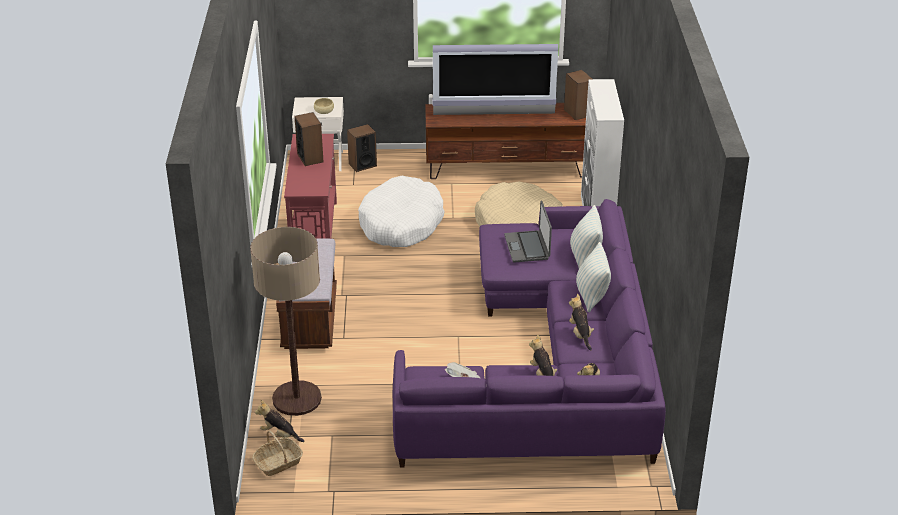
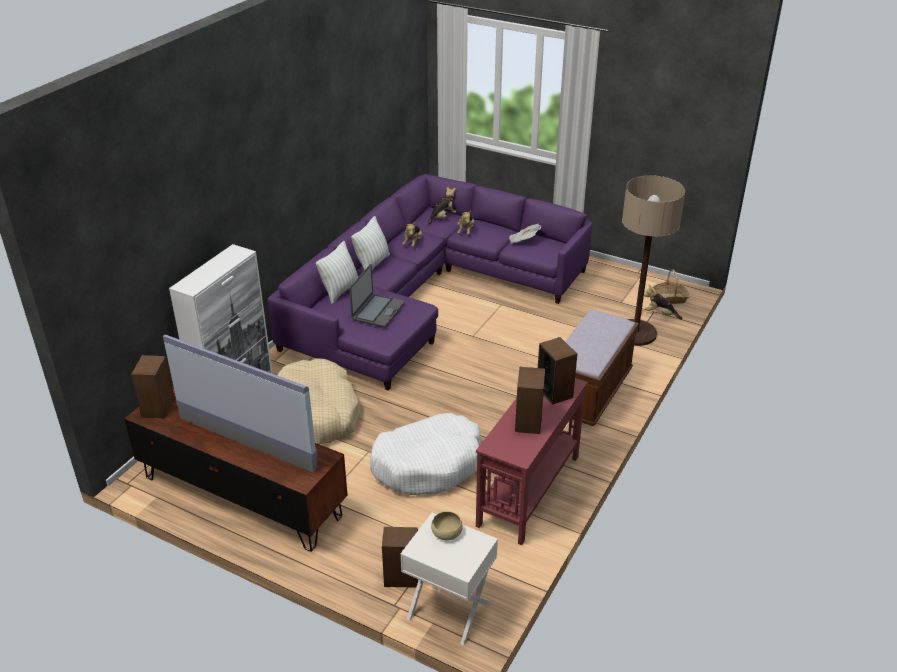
camera: 150 degrees left, 0 degrees up
(280, 434) = (660, 314): plush toy -> plush toy turned 150 degrees clockwise
(304, 181) = (554, 392): none -> speaker

